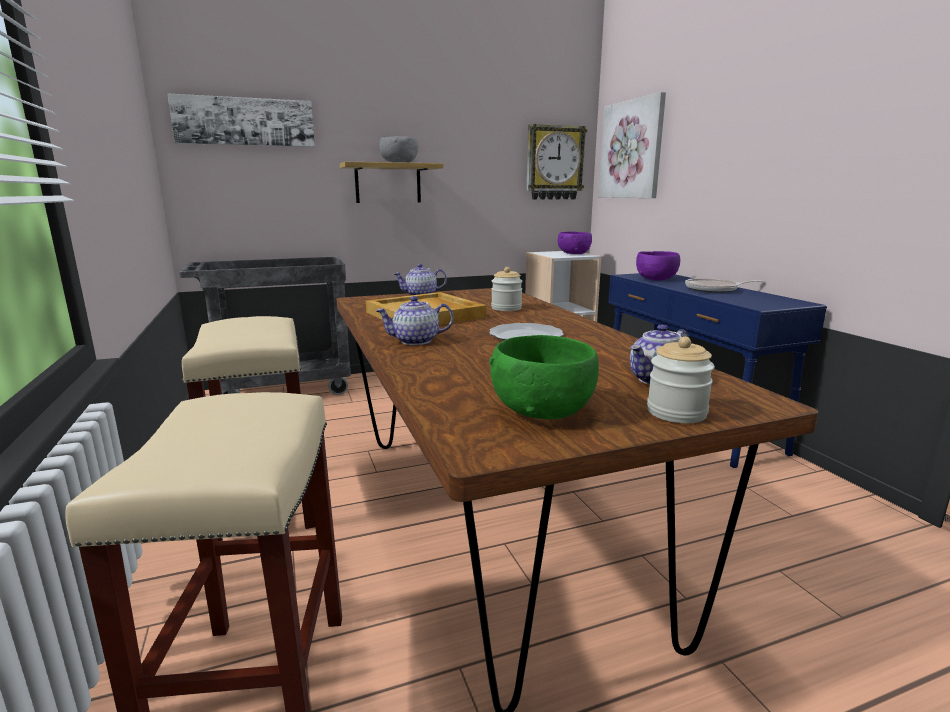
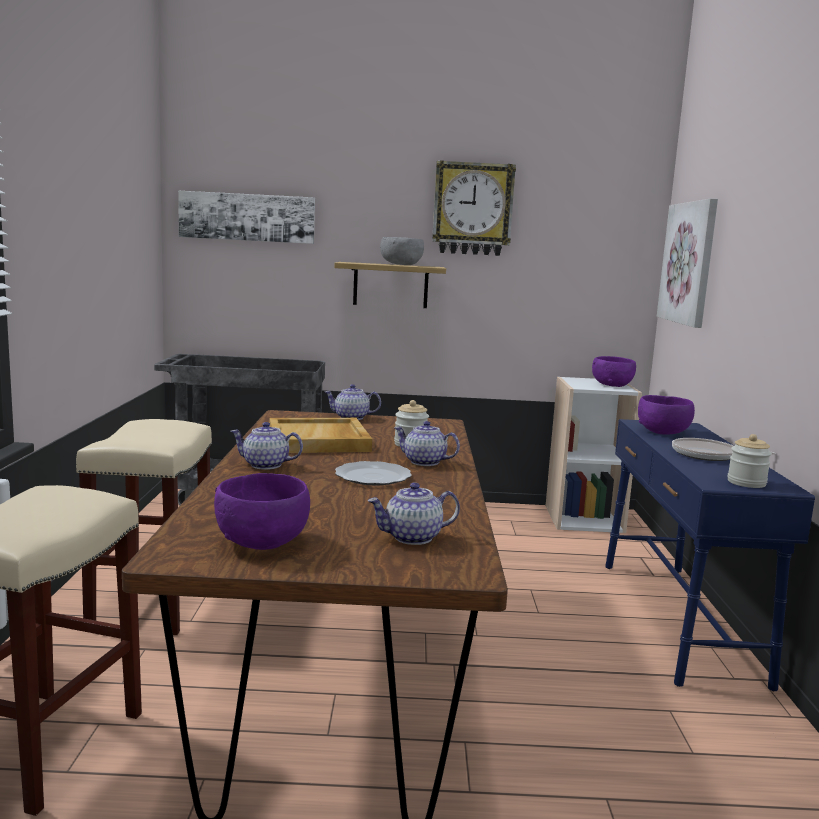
camera: 20 degrees right, 5 degrees down
(541, 410) = (262, 541): green bowl -> purple bowl
(543, 319) = (424, 462): none -> teapot
(554, 163) = (603, 270): wall clock -> wall clock (472, 209)
(676, 413) = (369, 565): jar -> jar (746, 483)

